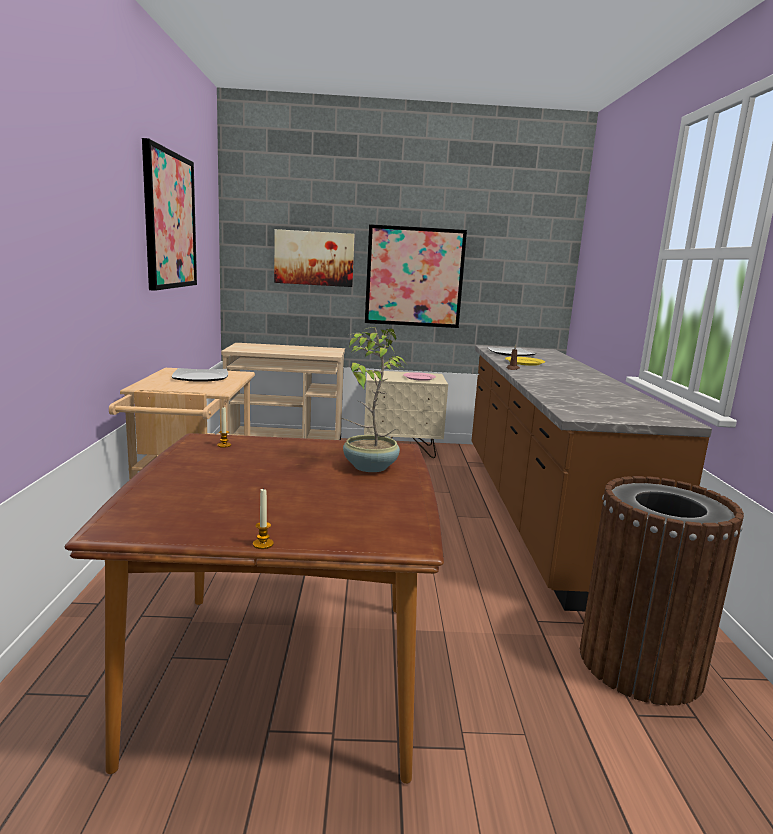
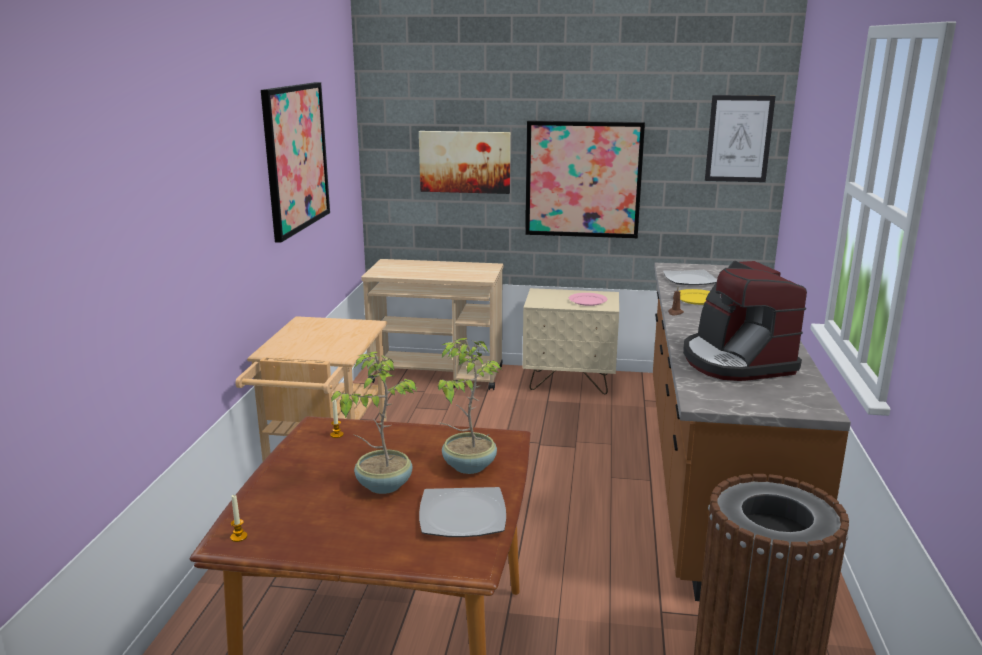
camera: 10 degrees right, 5 degrees up
(201, 377) = (329, 333): plate -> plate (463, 516)
(263, 544) = (346, 562): candle -> candle (239, 537)
(285, 481) = (383, 485): none -> potted plant
(540, 247) = (739, 139): none -> picture
(584, 394) = (735, 361): none -> coffee machine

